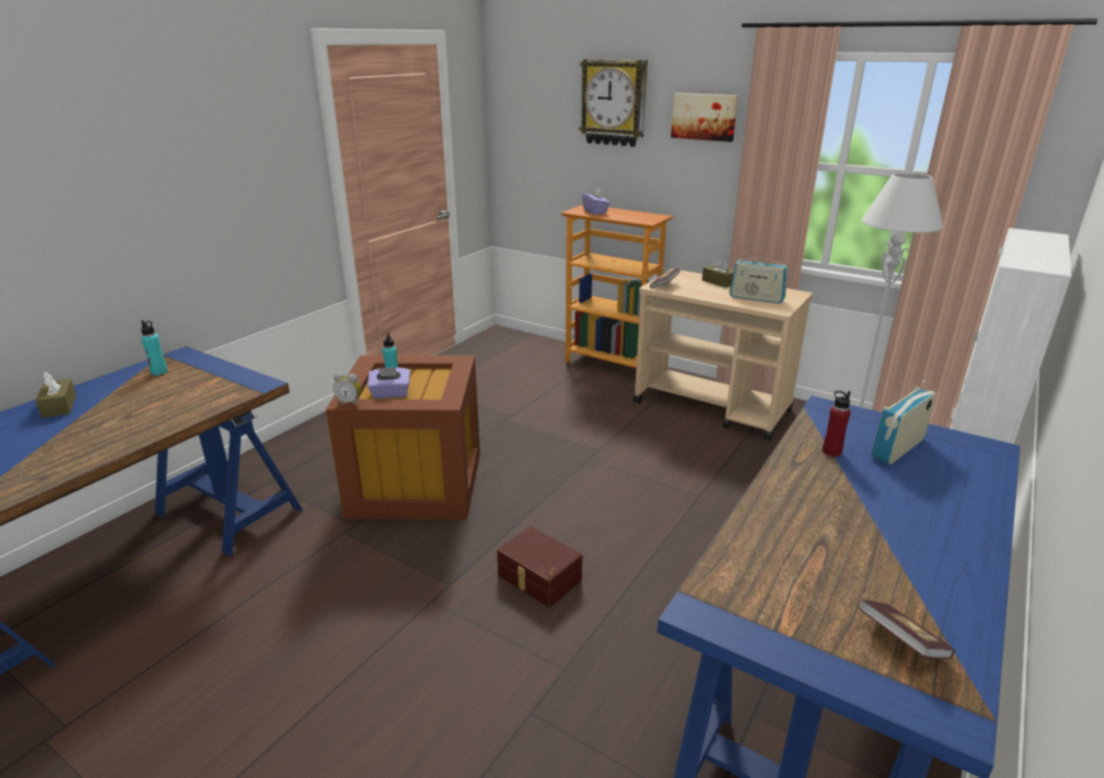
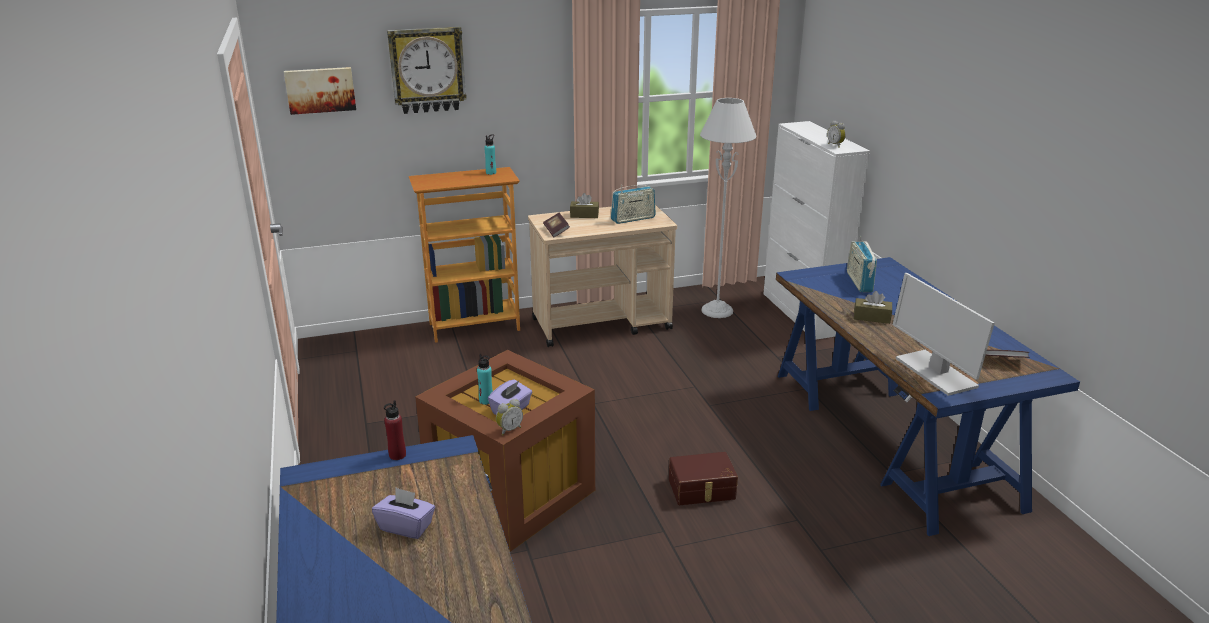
camera: 50 degrees left, 0 degrees up
(59, 406) = (326, 572): brown tissue box -> brown tissue box (871, 317)
(159, 372) = (331, 496): turquoise bottle -> turquoise bottle (491, 173)
(595, 212) = (442, 181): purple tissue box -> purple tissue box (406, 526)
(704, 116) = (525, 72): picture -> picture (320, 90)
(755, 584) = (934, 372): none -> monitor
(831, 452) = (843, 298): red bottle -> red bottle (397, 455)
(1028, 260) = (836, 145): none -> alarm clock

